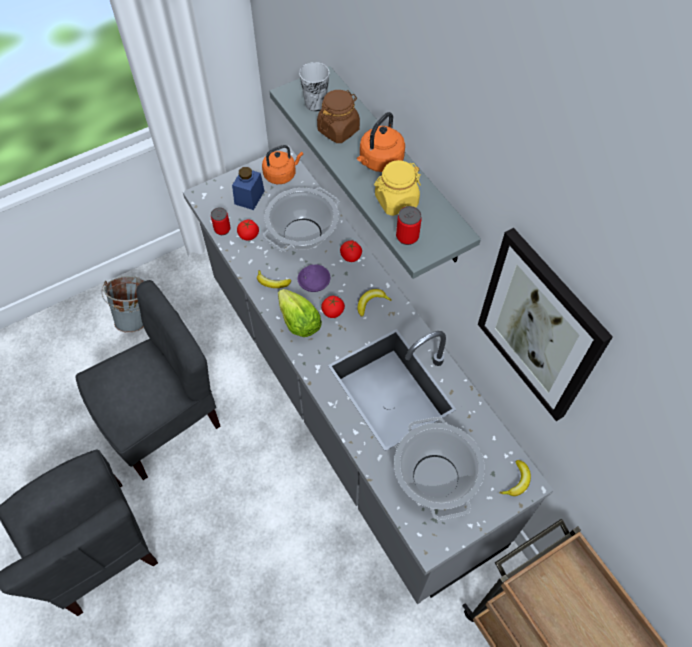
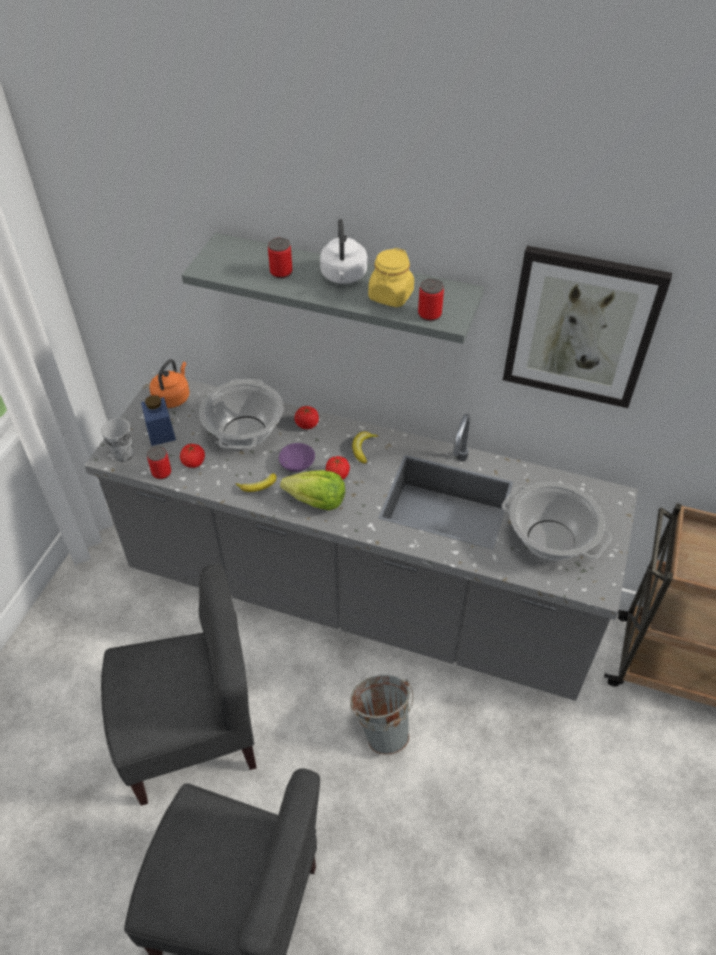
camera: 40 degrees left, 10 degrees down
(136, 316) = (69, 662): grey bucket -> grey bucket (381, 728)
(163, 420) = (193, 736): grey chair -> grey chair turned 60 degrees clockwise
(315, 104) = (237, 264): cup -> cup (123, 454)
(338, 130) = (281, 272): brown jar -> can
(379, 162) = (343, 277): orange kettle -> white kettle
(517, 481) = (608, 500): banana -> none

